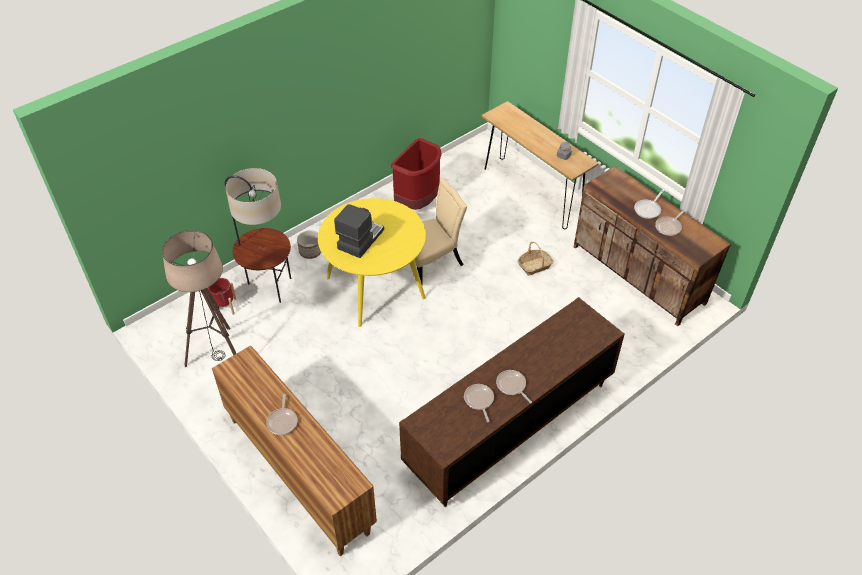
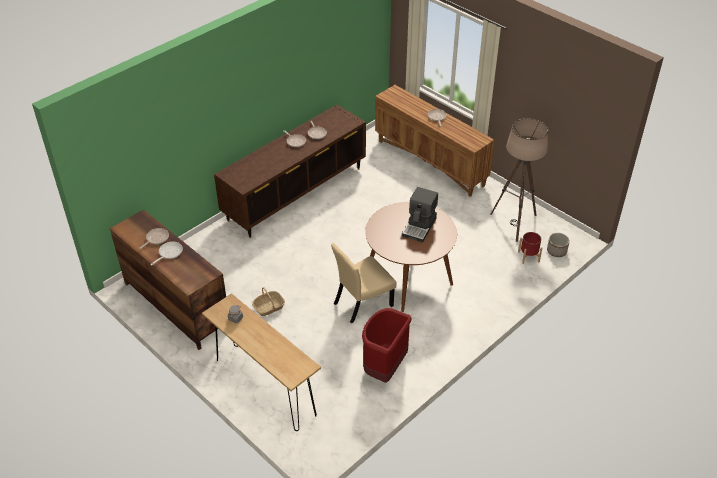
camera: 175 degrees right, 5 degrees down
(269, 287) = (499, 274): floor lamp -> none
(310, 251) = (475, 307): planter -> planter (556, 251)
(375, 288) = (408, 279): yellow dining table -> brown dining table

